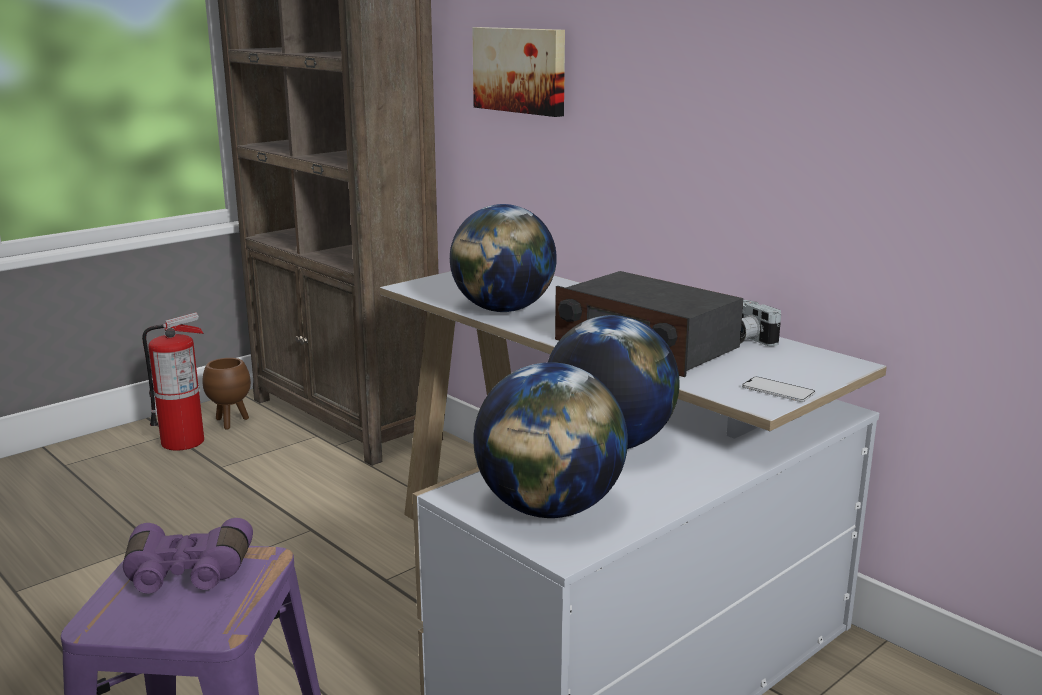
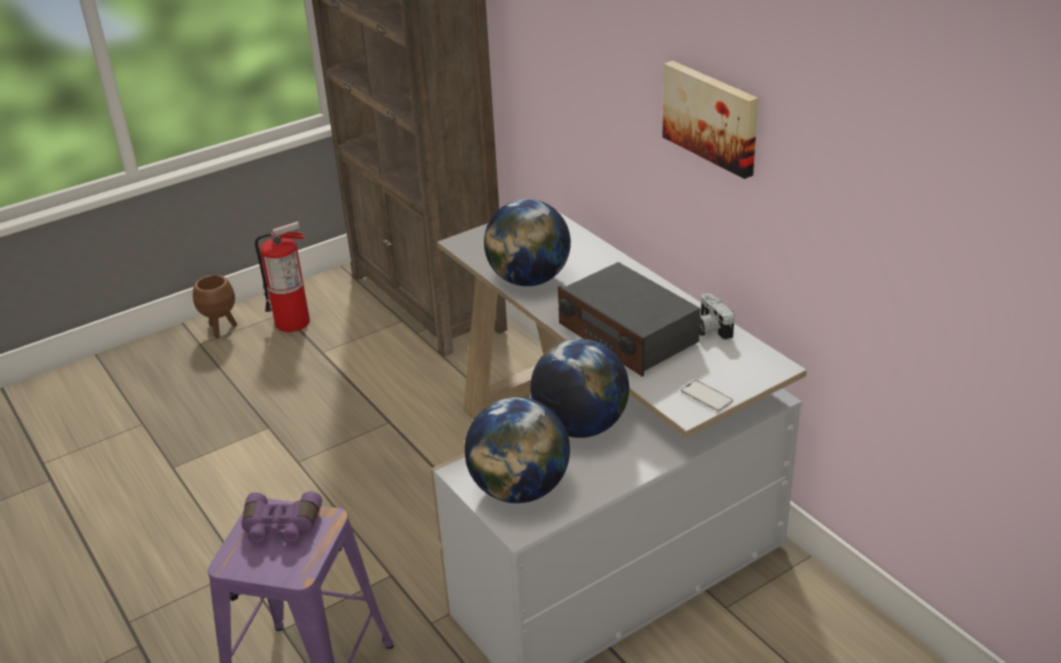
camera: 10 degrees right, 15 degrees up
(230, 422) = (332, 301): brown planter -> brown planter (221, 329)
(521, 70) = (557, 53): picture -> picture (712, 117)

